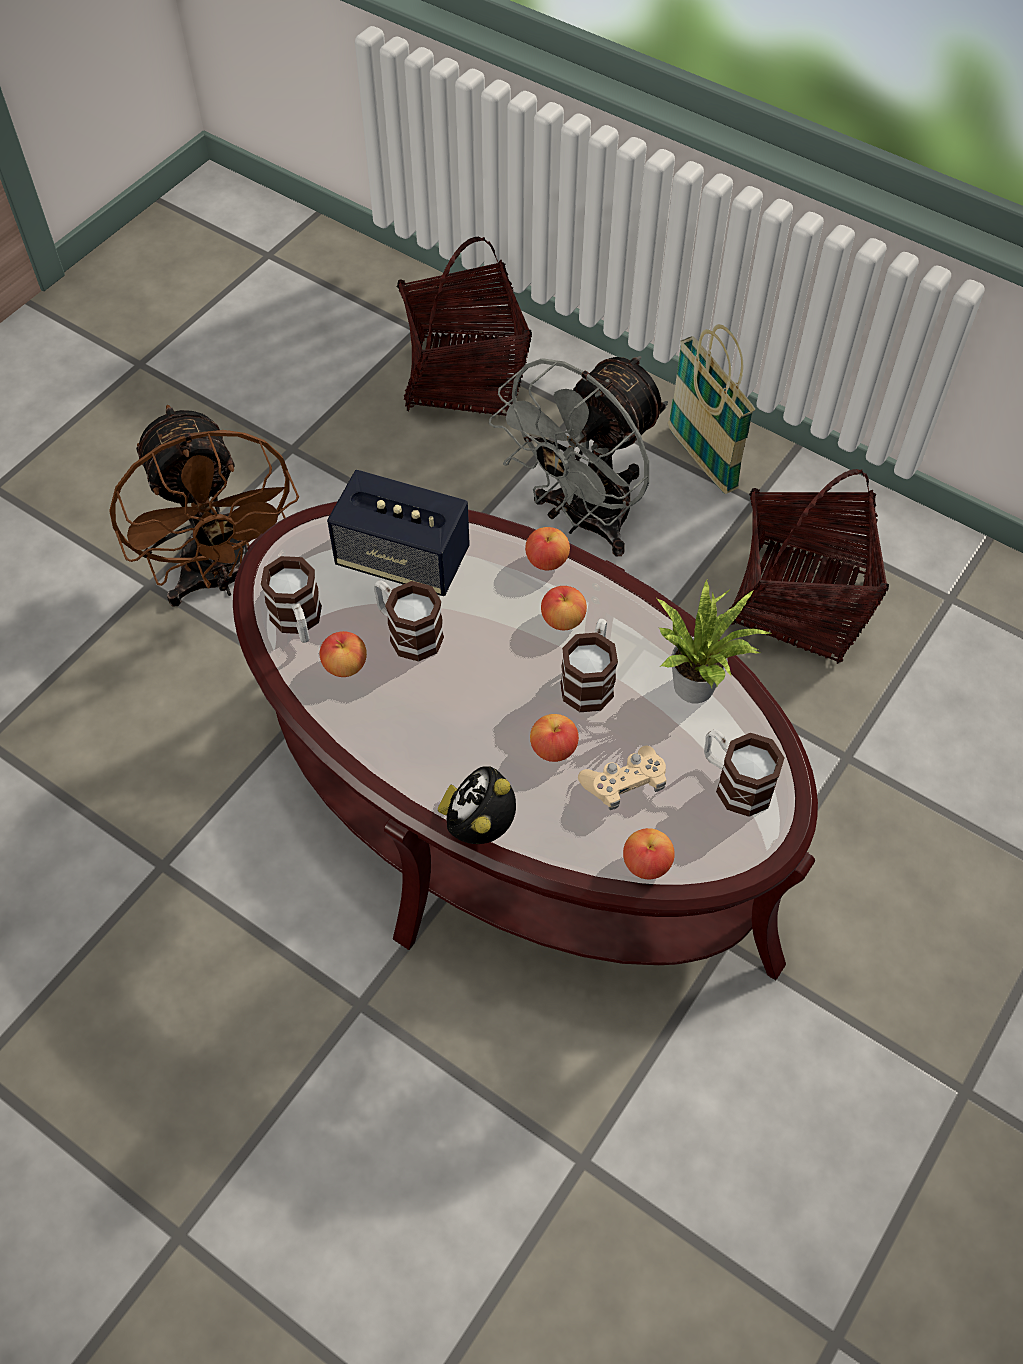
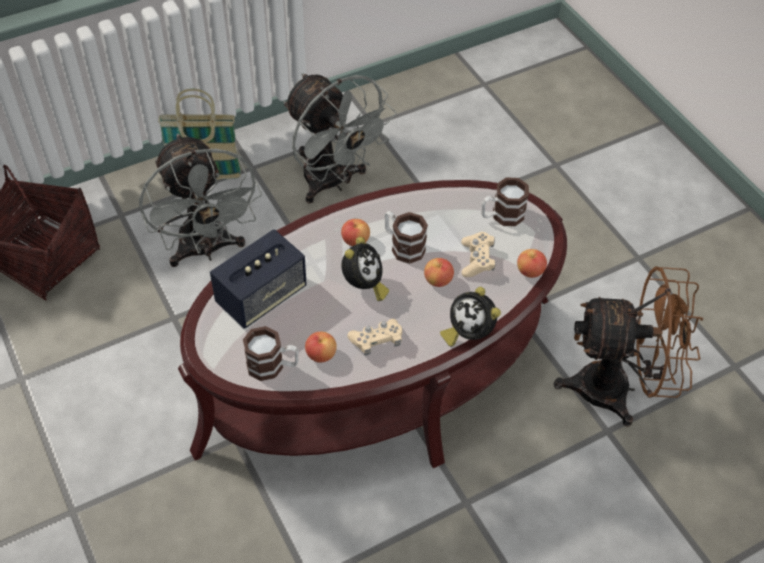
camera: 65 degrees left, 5 degrees down
(223, 579) = (103, 462): brown fan -> brown fan (617, 389)
(402, 719) = (376, 341): none -> beige game controller
(407, 632) = (316, 315): mug -> none
(488, 664) = (364, 286): none -> alarm clock
(547, 560) = (310, 230): apple -> none
(699, 684) = (434, 203): potted plant -> none
(799, 602) = (333, 183): basket -> grey fan

